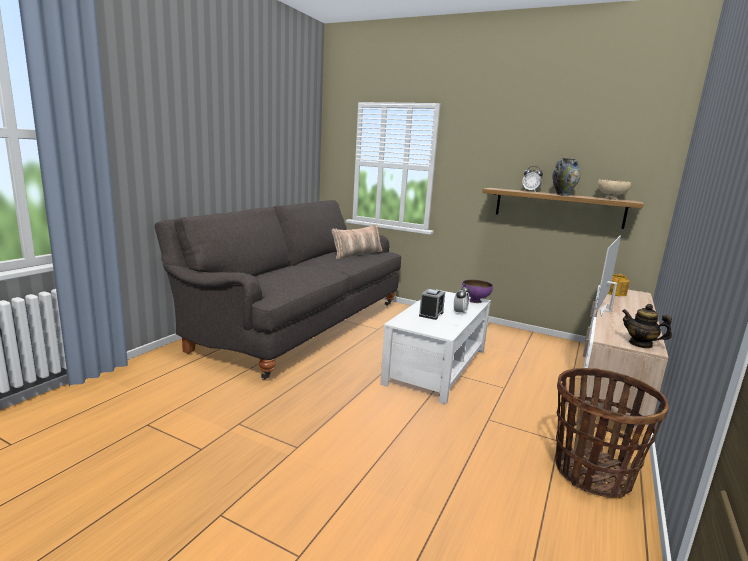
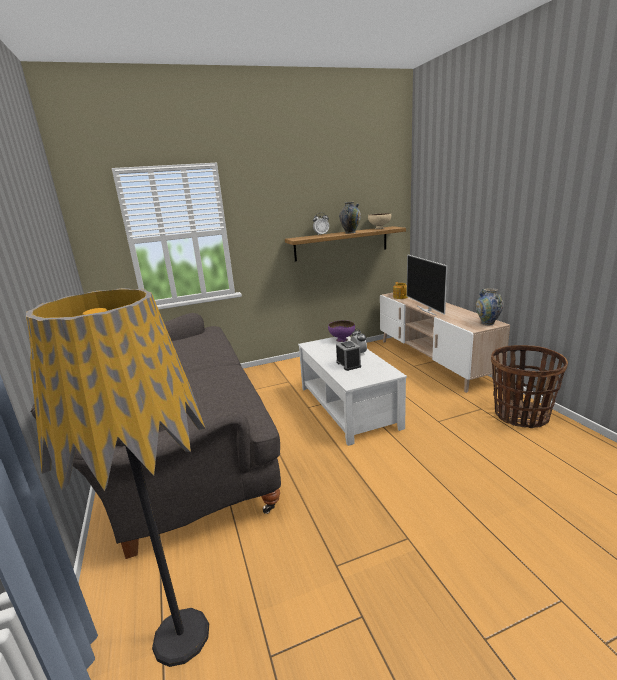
camera: 45 degrees left, 5 degrees up
(143, 390) = (181, 636): none -> floor lamp
(357, 254) = (198, 341): pillow -> none
(640, 344) = (487, 323): teapot -> vase

